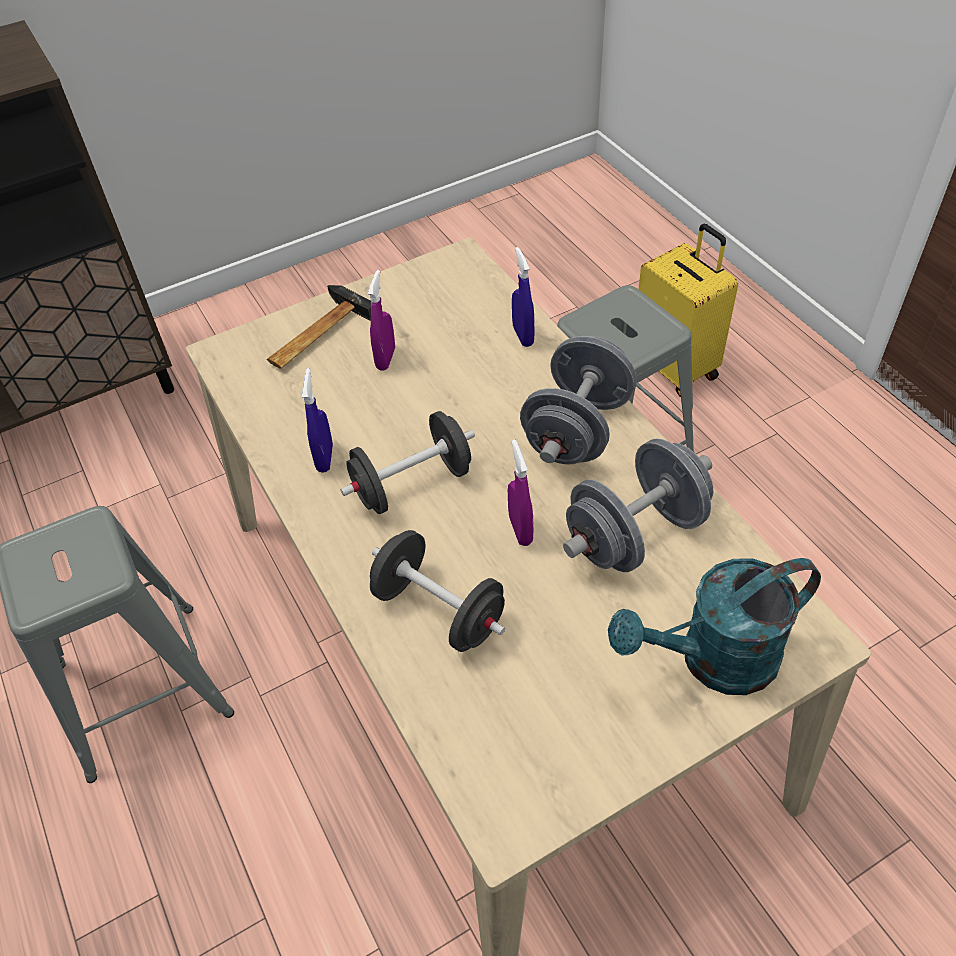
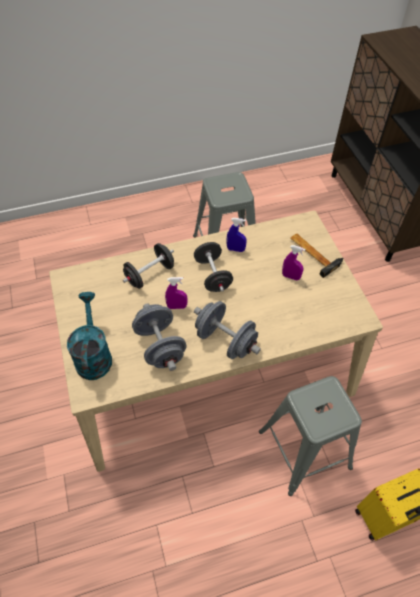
camera: 100 degrees right, 5 degrees up
(523, 336) = (295, 333): blue spray bottle -> none

